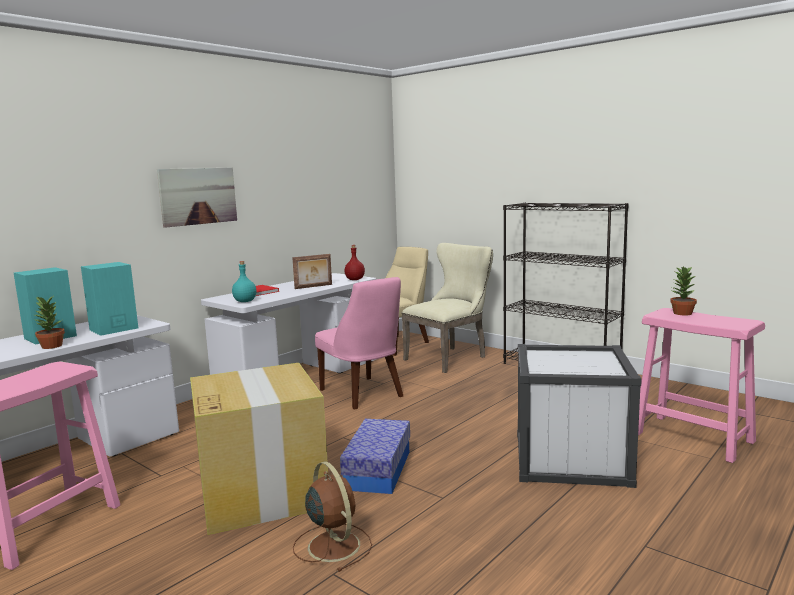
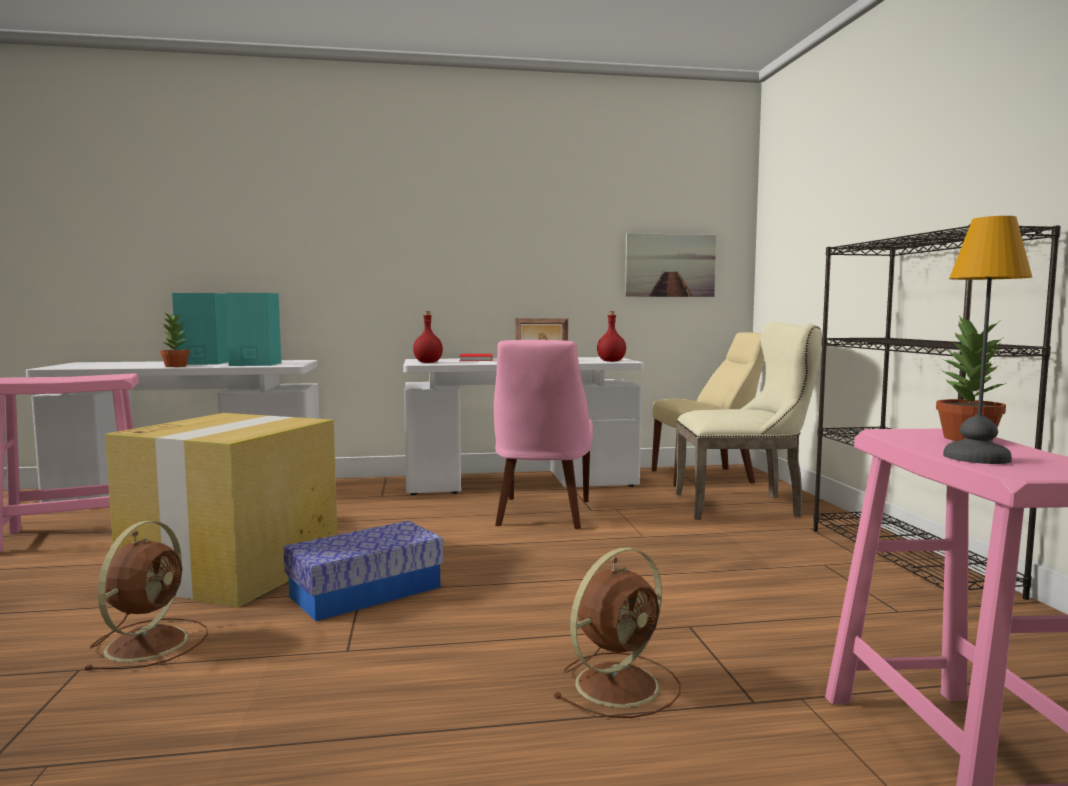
camera: 40 degrees right, 5 degrees down
(198, 196) = (418, 236): picture -> picture (670, 265)
(245, 301) = (428, 362): turquoise bottle -> red bottle
(570, 458) = (619, 683): white storage box -> brown fan
(712, 323) = (976, 458): none -> table lamp

